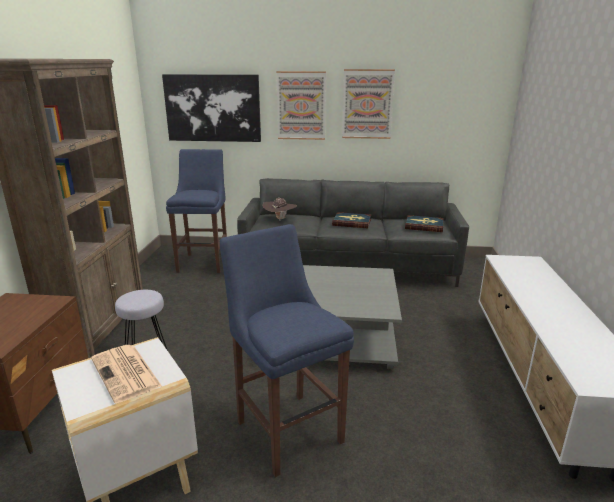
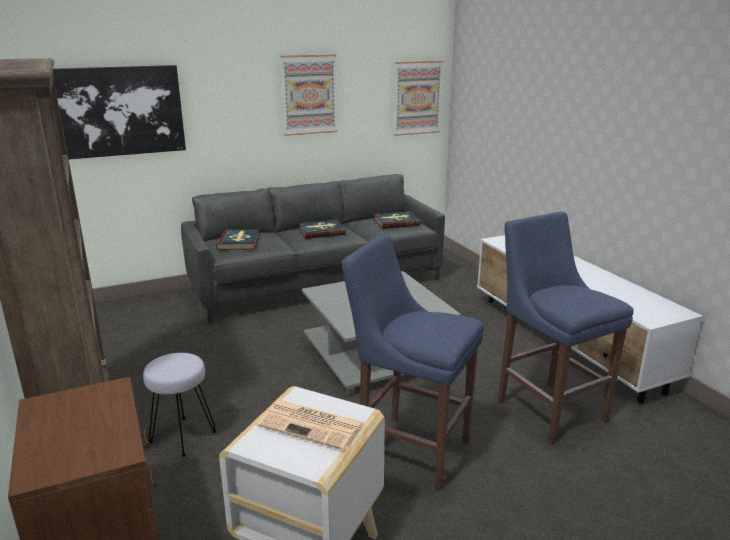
camera: 30 degrees left, 0 degrees up
(204, 262) = (136, 317): blue stool -> blue stool (547, 408)
(280, 219) = (239, 242): brown hat -> book
(301, 106) = (233, 101): picture -> picture (417, 98)

